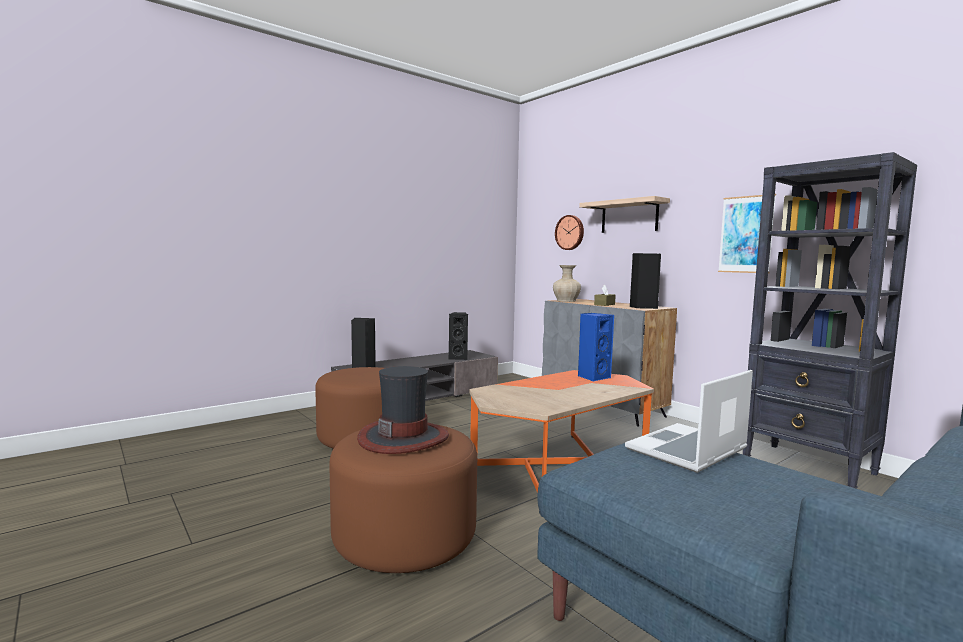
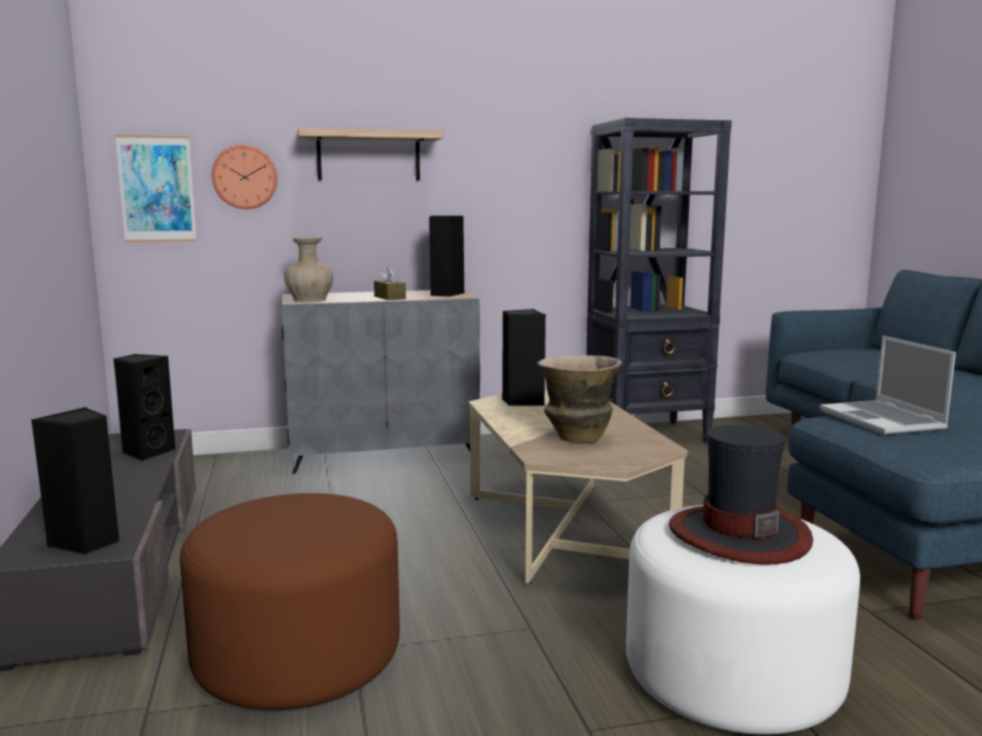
camera: 65 degrees left, 5 degrees up
(405, 537) = (733, 676): brown ottoman -> white ottoman
(530, 392) = (576, 438): none -> vase
(560, 465) = (565, 529): orange coffee table -> beige coffee table
(593, 377) = (522, 401): blue speaker -> black speaker
(746, 234) = (540, 189): picture -> picture (157, 189)

